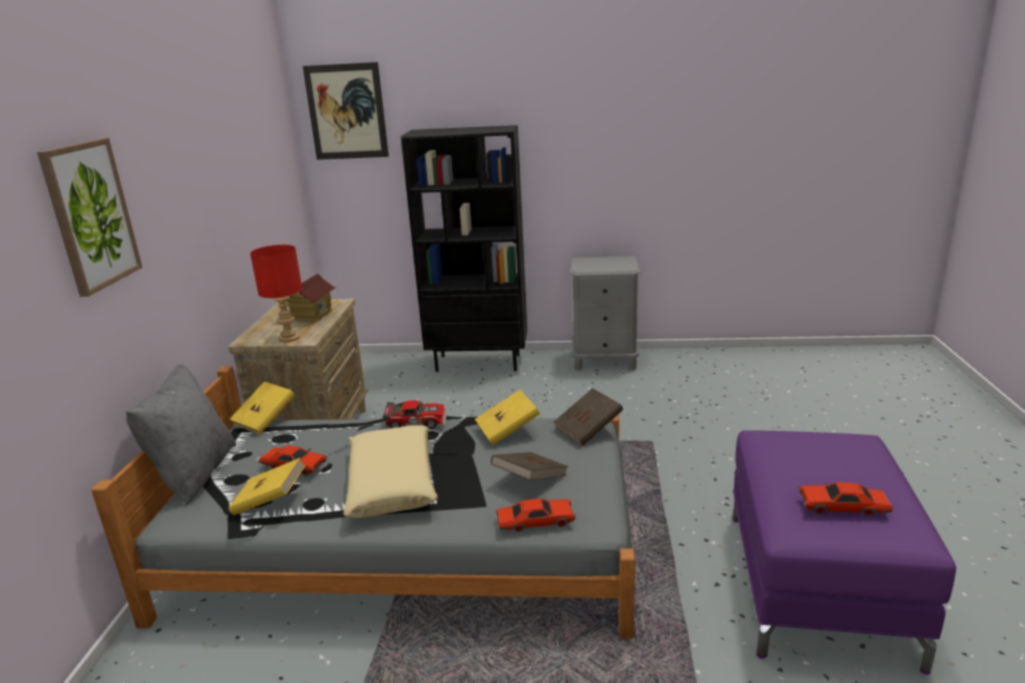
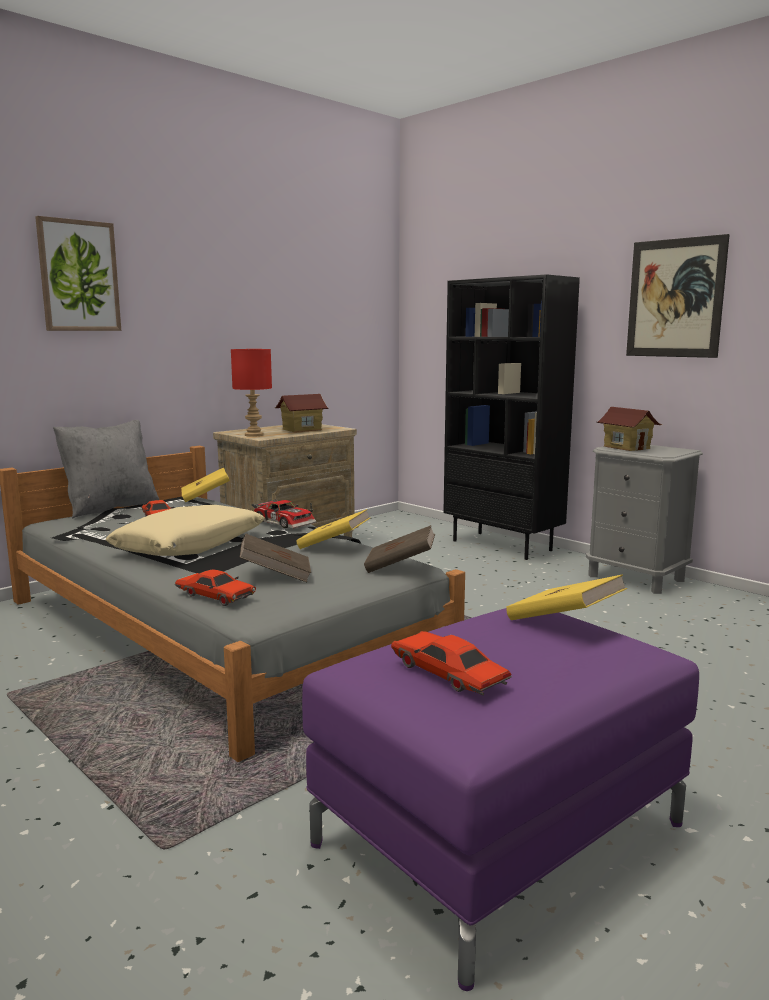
camera: 40 degrees right, 10 degrees down
(270, 501) = (107, 529): yellow book -> yellow book (563, 622)
(346, 112) = (436, 267): picture -> picture (675, 298)
(590, 265) = (627, 448): none -> toy house

